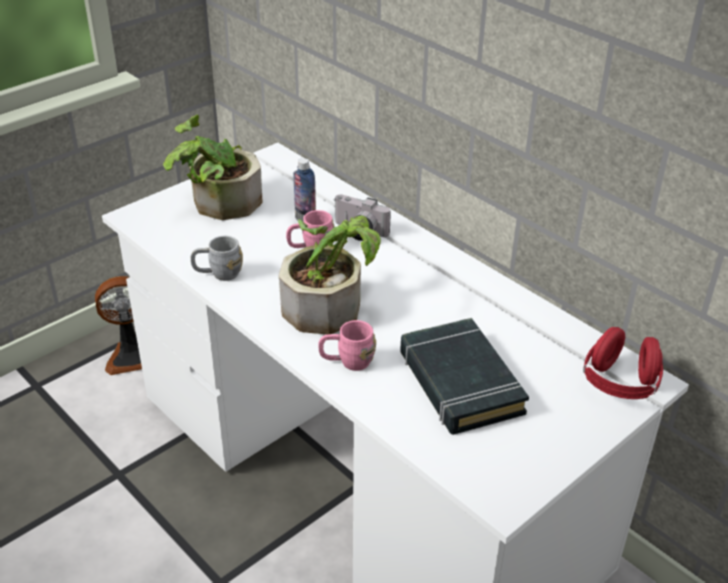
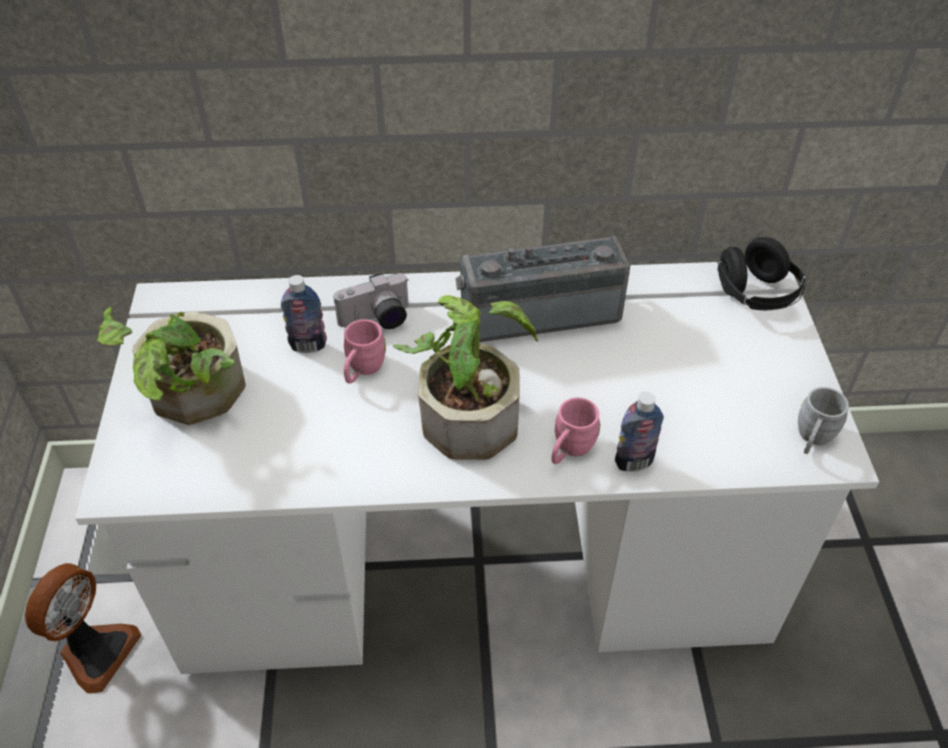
camera: 50 degrees left, 10 degrees up
(218, 274) = (322, 470): grey mug -> grey mug (812, 439)
(371, 396) = (634, 462): none -> bottle
(454, 290) = (539, 311): none -> radio
(459, 382) = (669, 390): black book -> none
(620, 384) = (756, 295): red headphones -> black headphones

